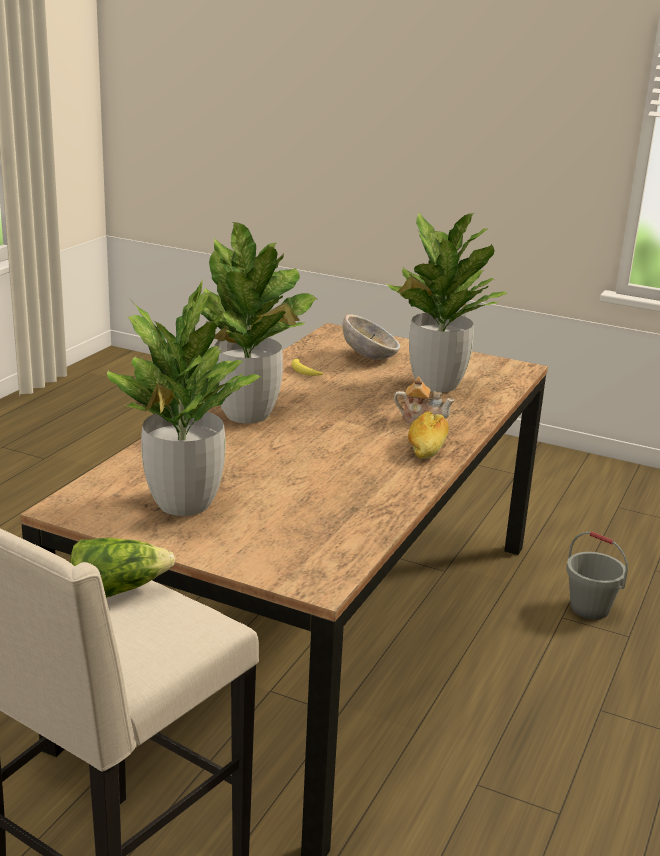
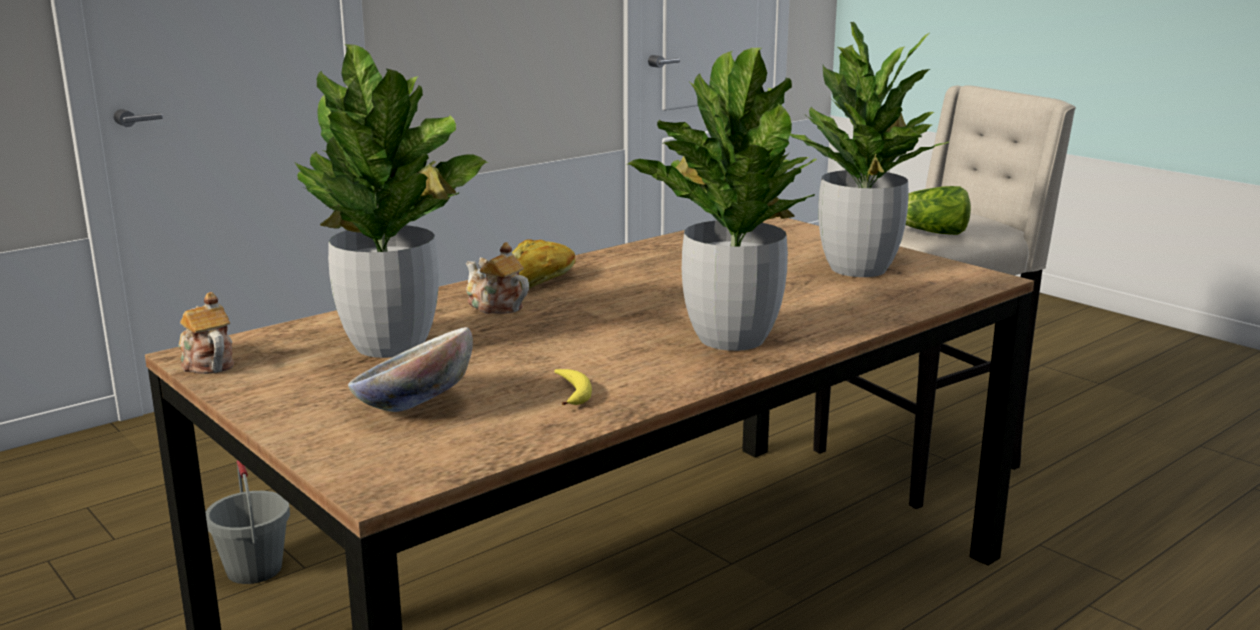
camera: 155 degrees left, 5 degrees down
(506, 364) = (207, 363): none -> teapot

